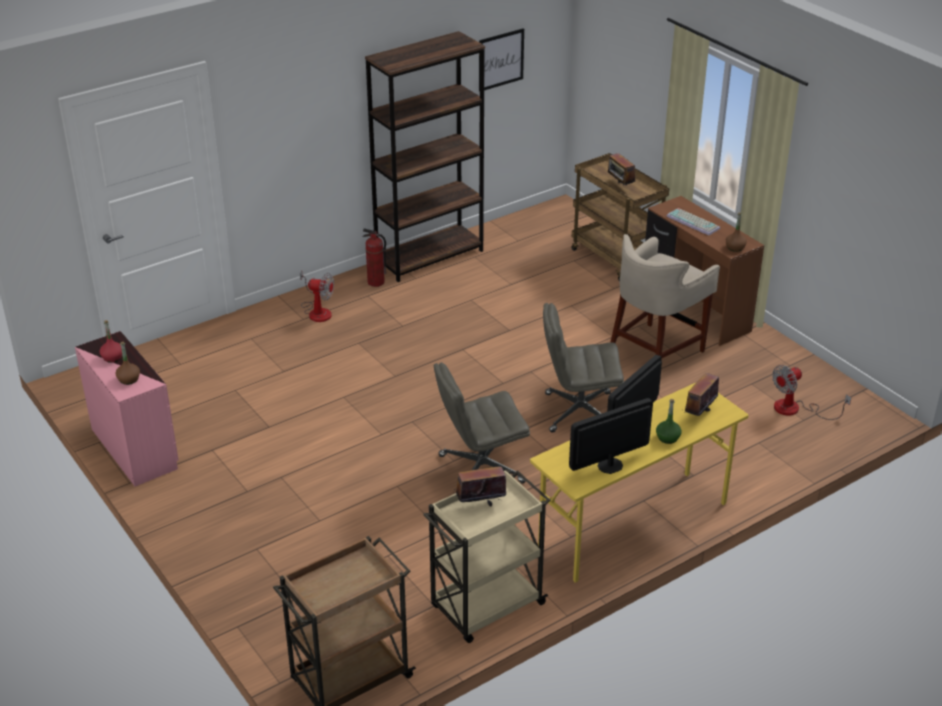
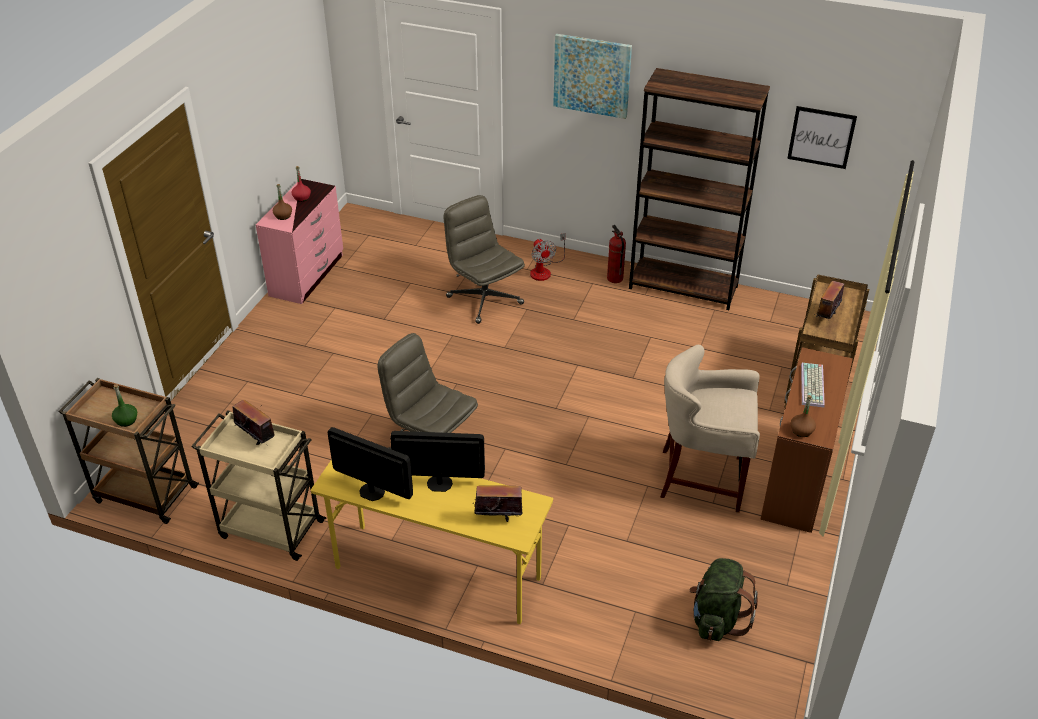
camera: 55 degrees right, 5 degrees up
(305, 91) = (592, 75): none -> picture
(579, 412) = (561, 470): grey office chair -> grey office chair (484, 300)
(667, 438) = (442, 511): green bottle -> green bottle (126, 420)
(796, 409) = (717, 619): fan -> green backpack

